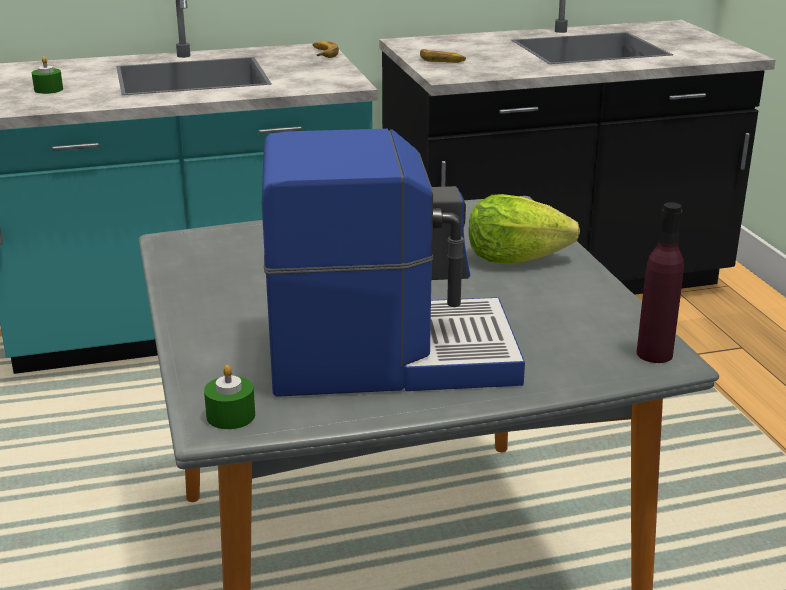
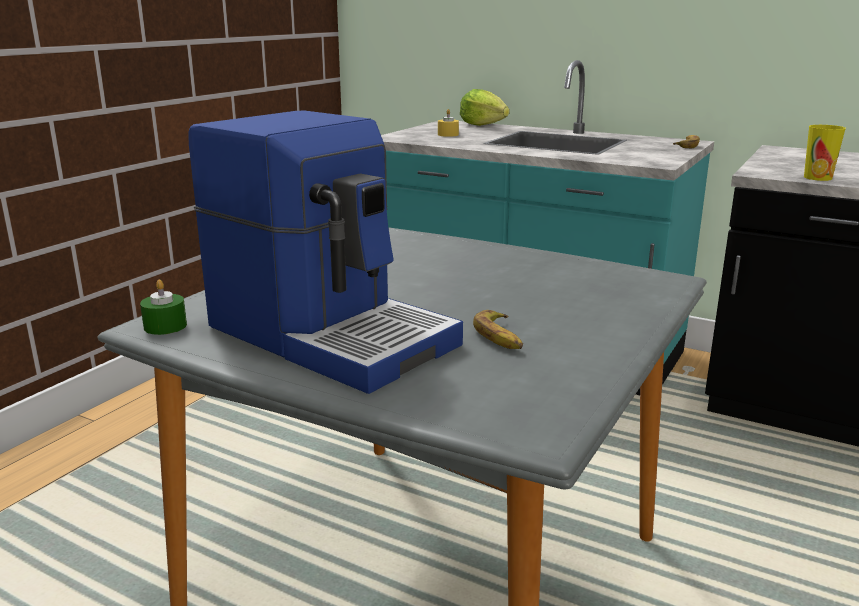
camera: 45 degrees right, 5 degrees down
(48, 89) = (448, 134): green candle -> yellow candle
(442, 60) = (785, 163): banana -> banana (500, 337)
(494, 72) = (817, 177): none -> cup
(514, 259) = (579, 313): lettuce -> lettuce (483, 125)
(654, 354) = (535, 425): purple bottle -> none

